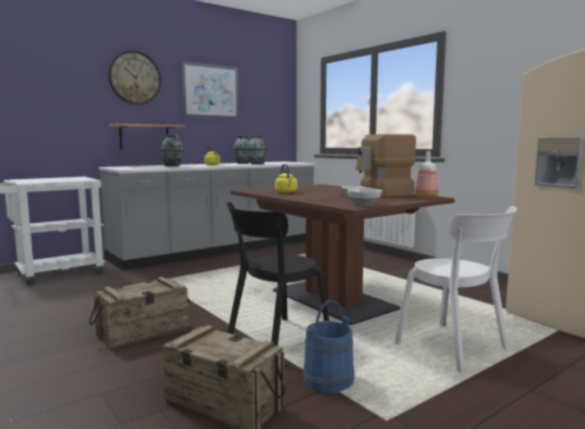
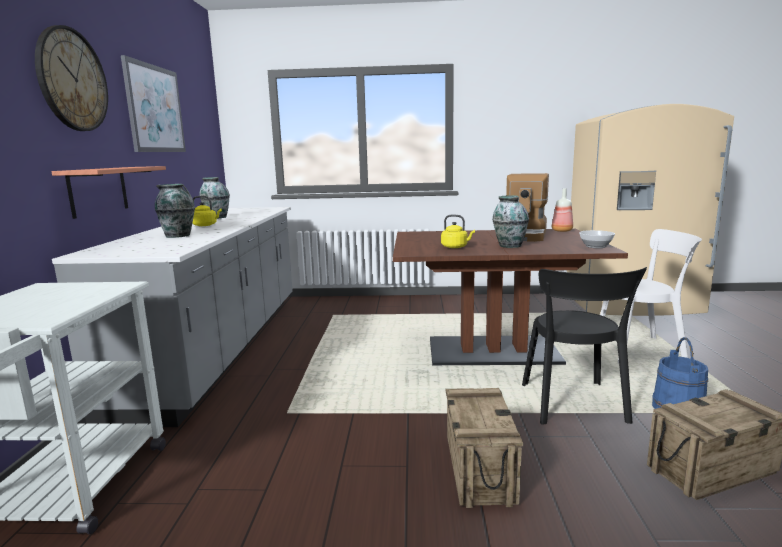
camera: 50 degrees left, 5 degrees up
(257, 164) = (251, 216): vase -> vase (509, 245)

